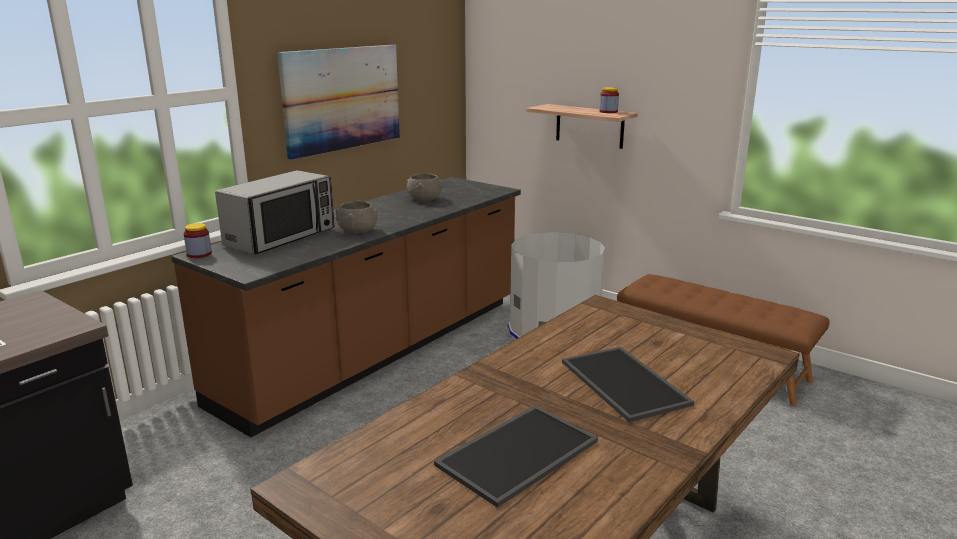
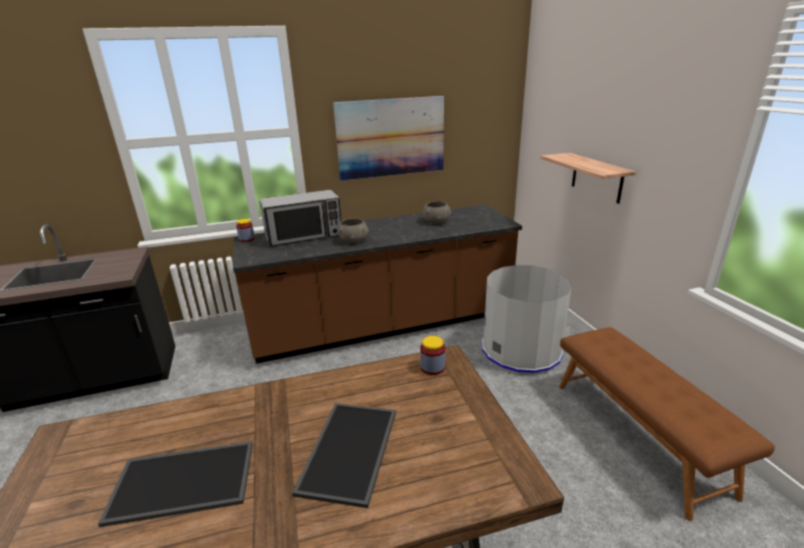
camera: 35 degrees right, 5 degrees up
(608, 111) = (606, 167): jar -> jar (432, 367)

